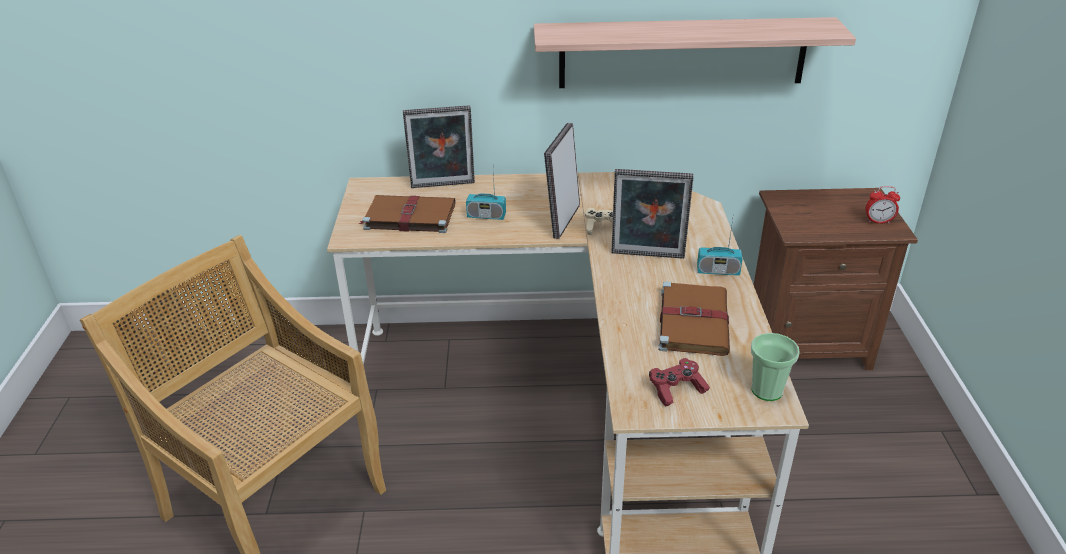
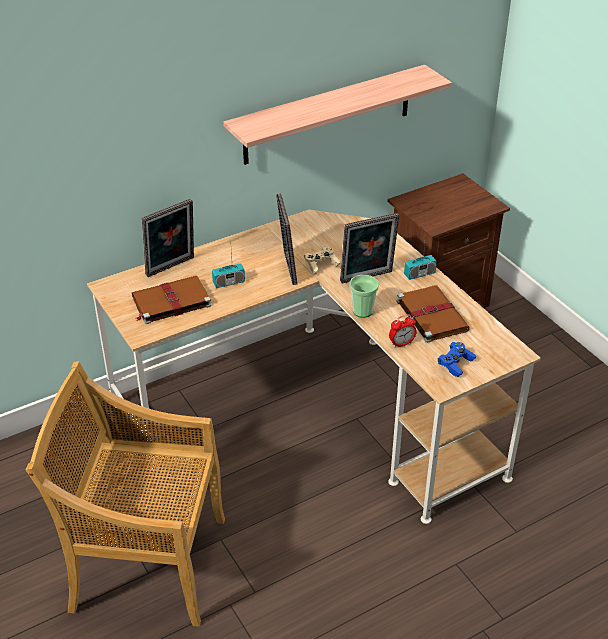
camera: 30 degrees left, 5 degrees up
(676, 389) = (455, 364): red game controller -> blue game controller
(767, 390) = (505, 345): cup -> cup (362, 311)
(878, 221) = (478, 201): alarm clock -> alarm clock (401, 343)

